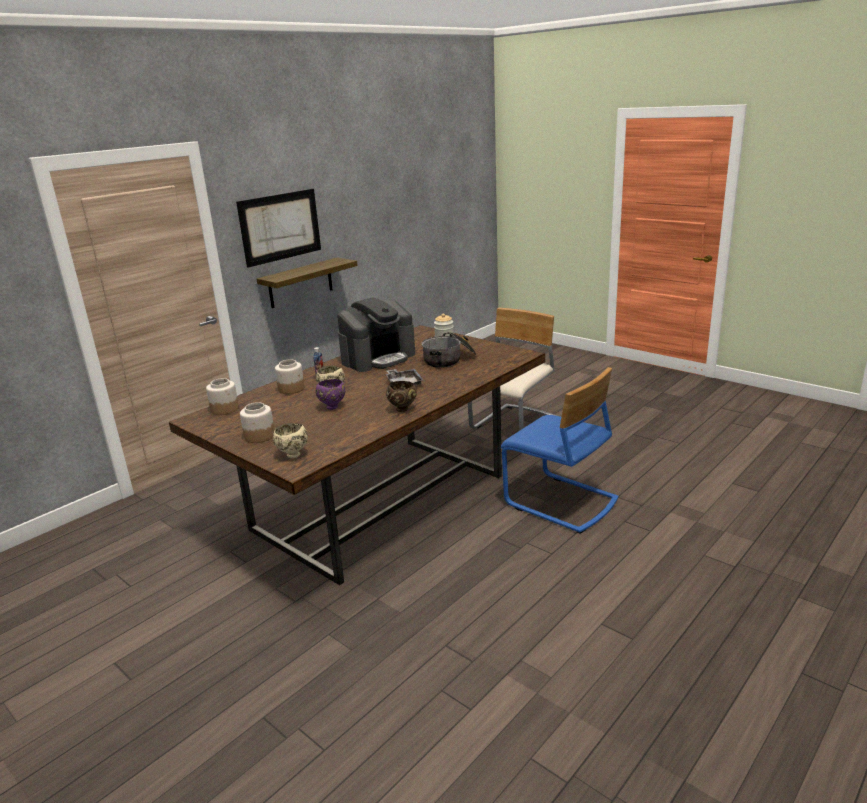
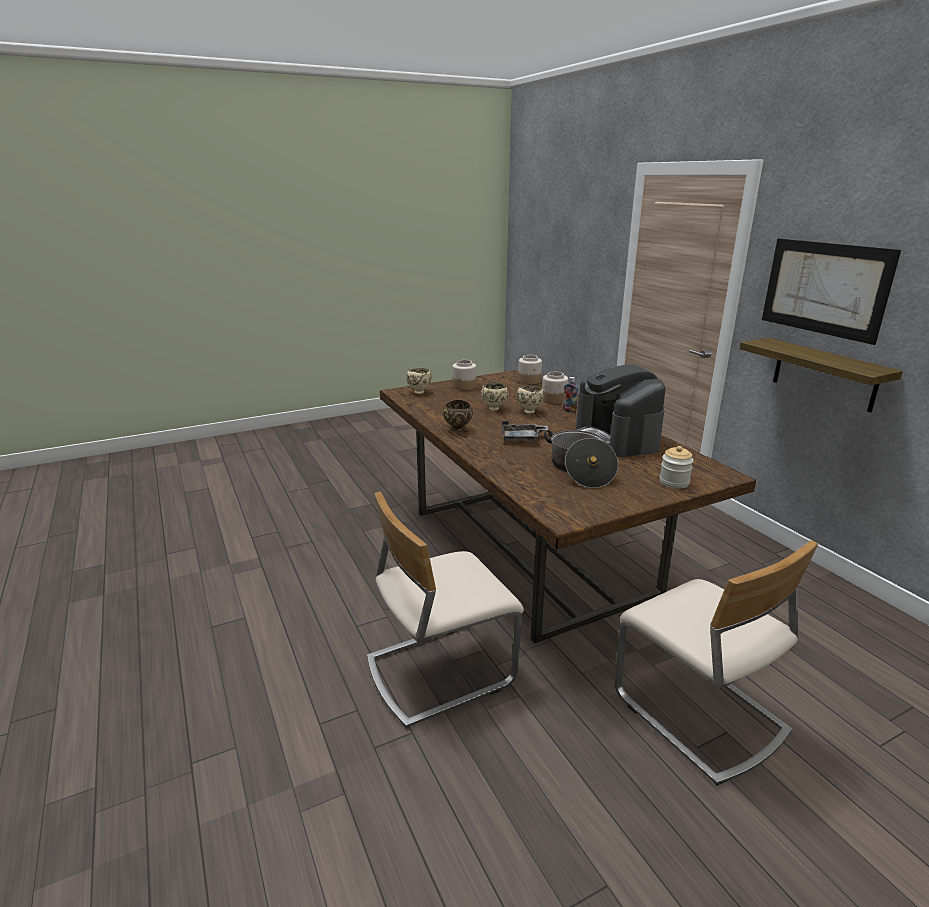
camera: 110 degrees right, 0 degrees up
(332, 407) = (494, 409): purple bowl -> beige bowl
(560, 502) = (439, 670): blue chair -> beige chair

